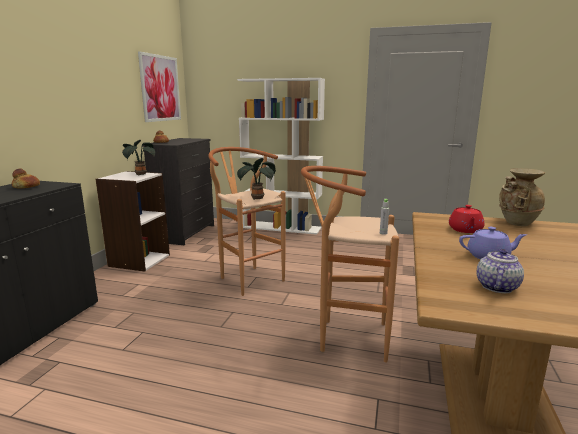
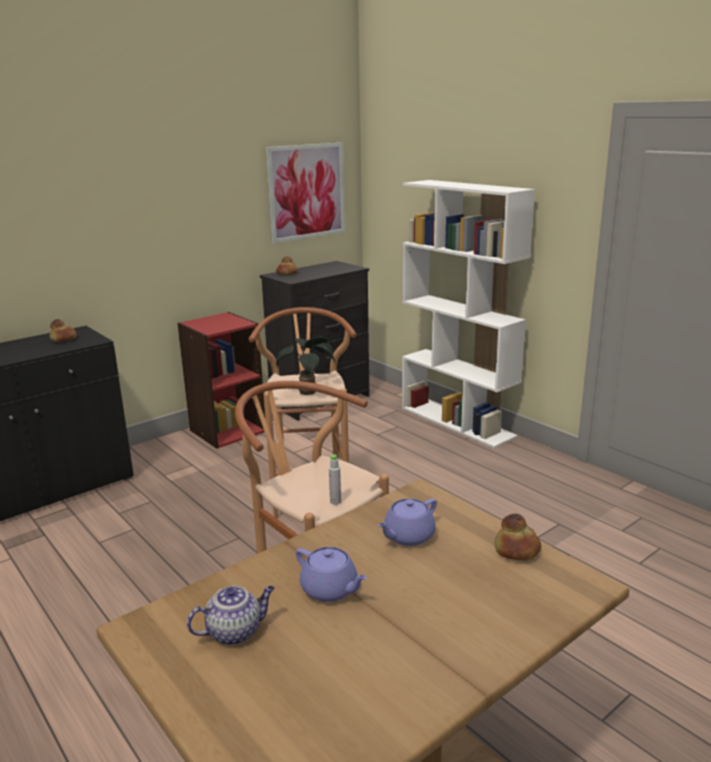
camera: 35 degrees right, 5 degrees up
(139, 260) = (227, 430): white bookcase -> red bookcase
(140, 174) = (231, 322): potted plant -> none
(465, 230) = (408, 536): red teapot -> purple teapot
(516, 223) = (516, 550): beige vase -> bread

